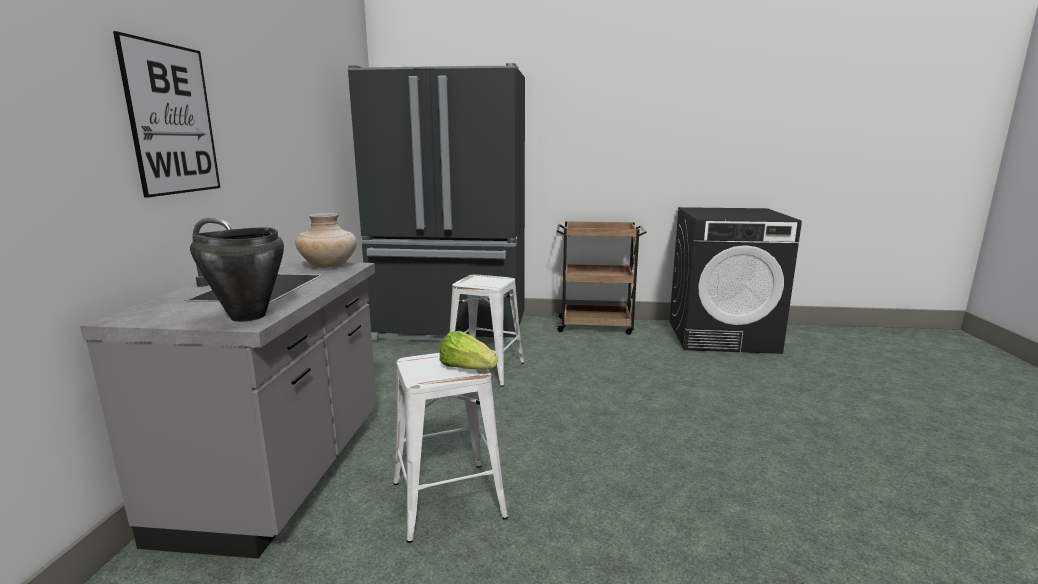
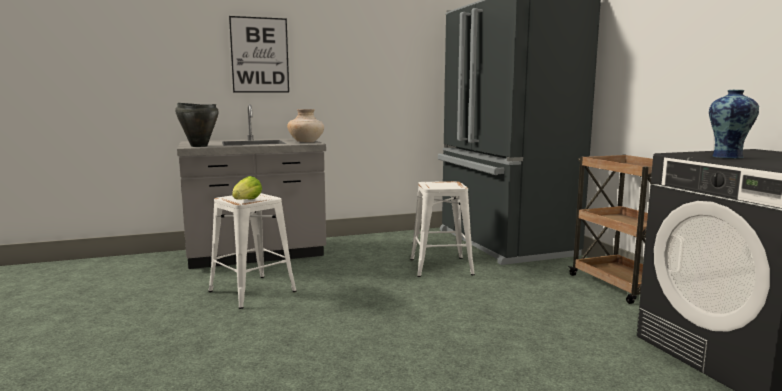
camera: 65 degrees right, 5 degrees down
(727, 215) = (728, 157): none -> vase

